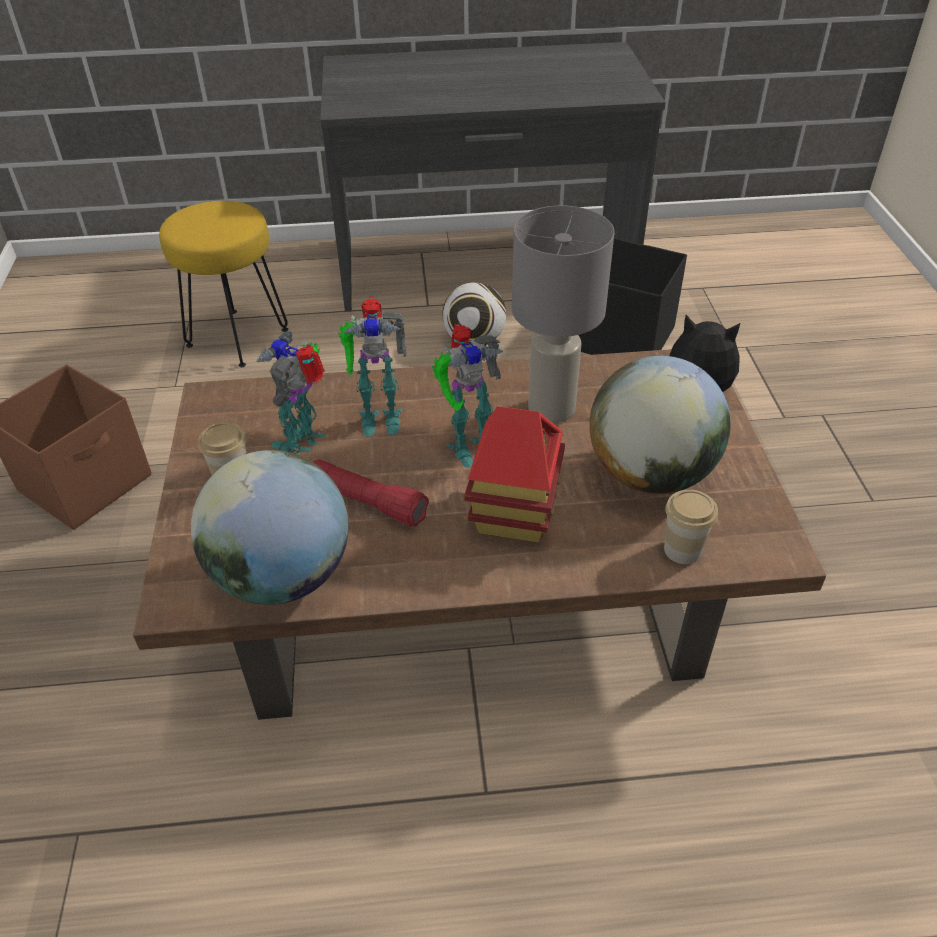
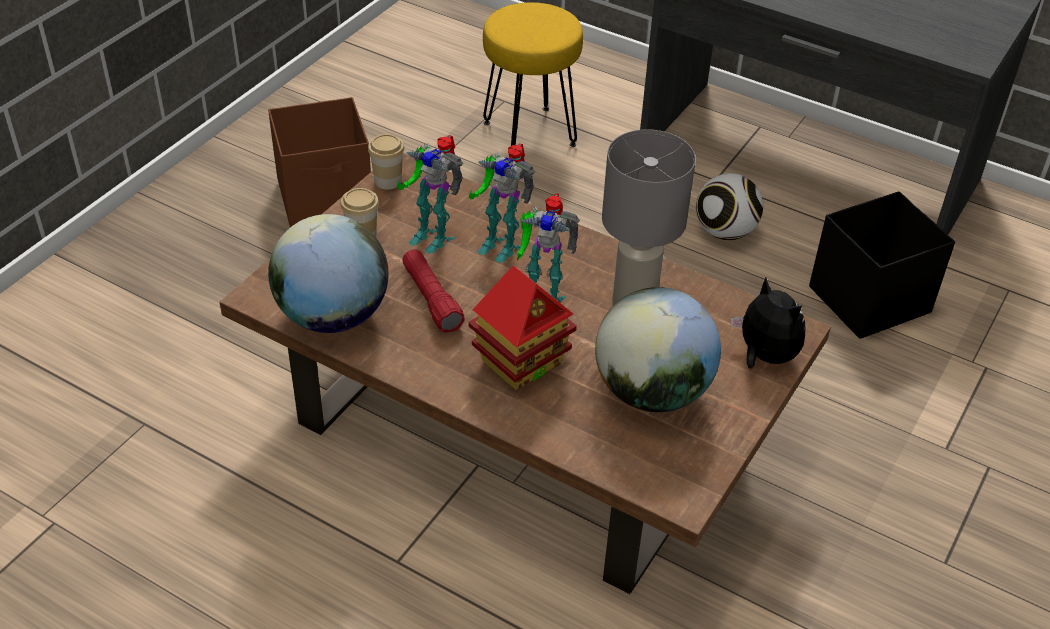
camera: 35 degrees right, 0 degrees up
(304, 442) = (432, 235): toy robot -> toy robot turned 120 degrees counterclockwise
(682, 550) = (611, 454): cup -> cup (388, 181)

